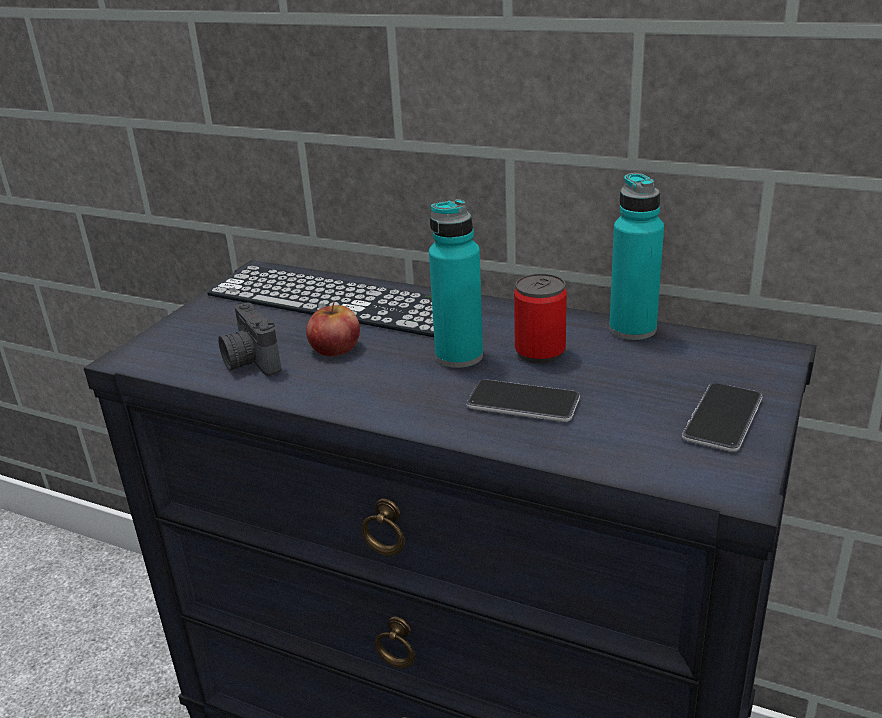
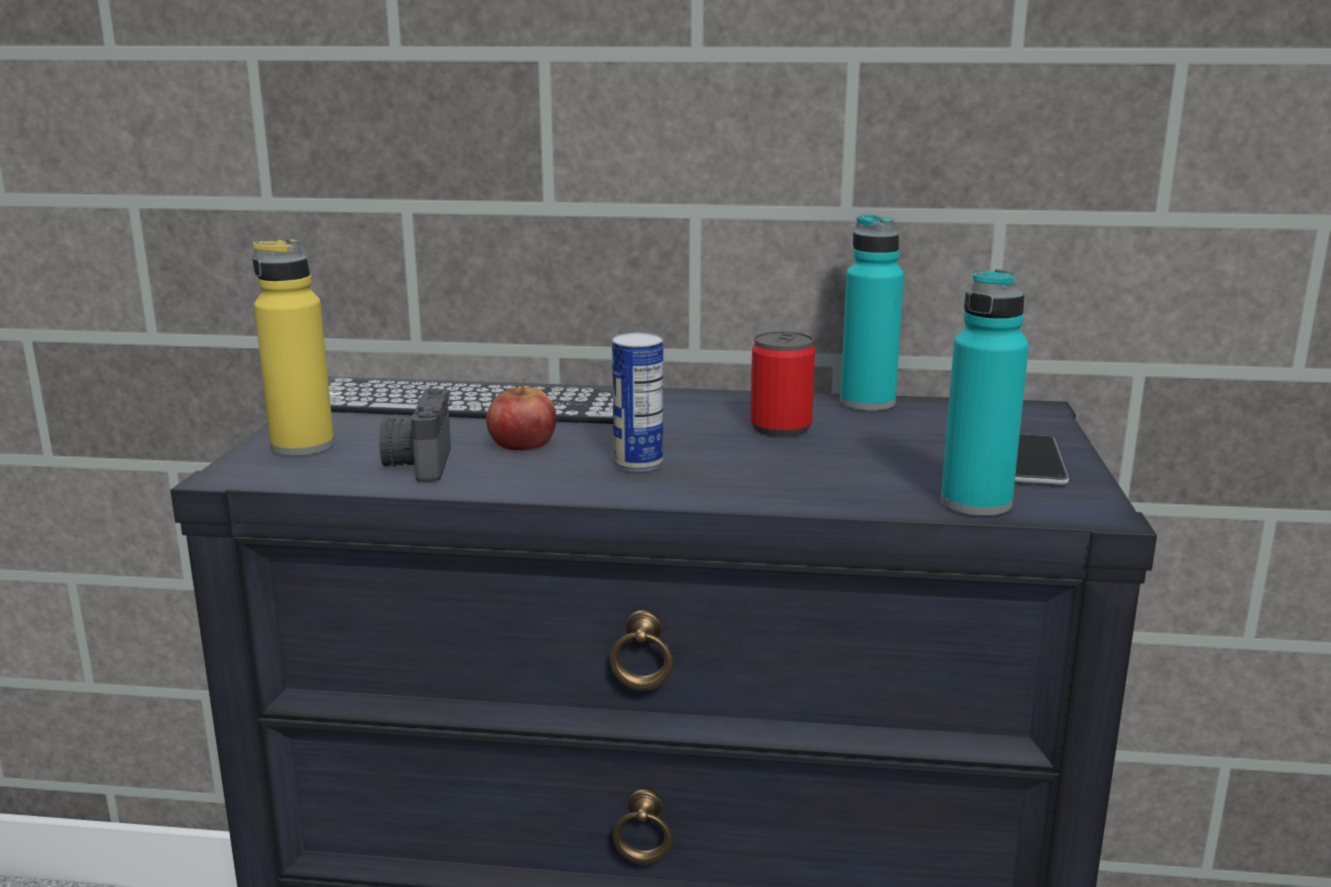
camera: 20 degrees left, 10 degrees down
(188, 334) = (302, 446): none -> yellow bottle
(250, 362) = (418, 464): camera -> camera turned 45 degrees clockwise
(402, 381) = (638, 464): none -> can
(459, 356) = (688, 438): turquoise bottle -> turquoise bottle (976, 503)
(523, 402) = (800, 469): phone -> none

